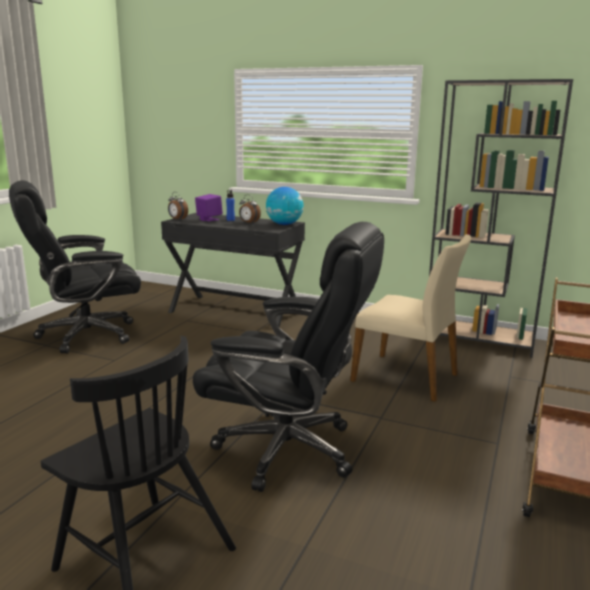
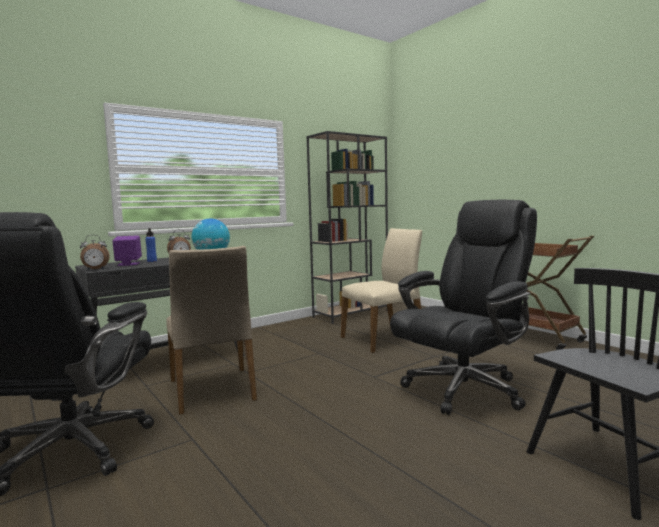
camera: 60 degrees left, 10 degrees down
(195, 342) = (213, 390): none -> beige chair

